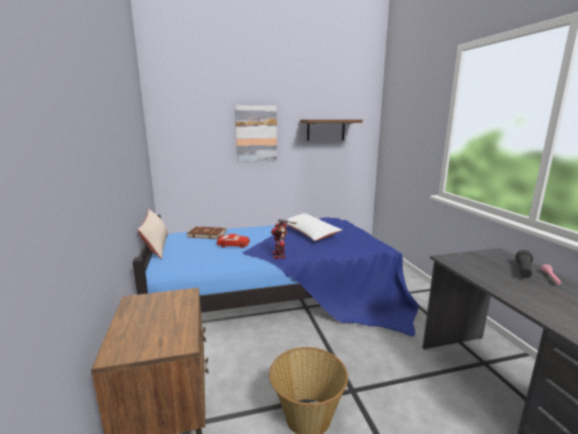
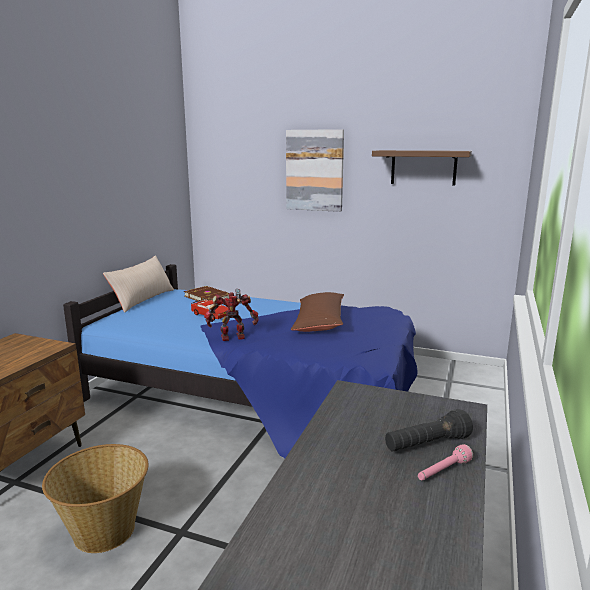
camera: 35 degrees right, 0 degrees up
(280, 255) = (233, 338): toy robot -> toy robot turned 45 degrees clockwise
(310, 233) = (319, 321): white pillow -> brown pillow

